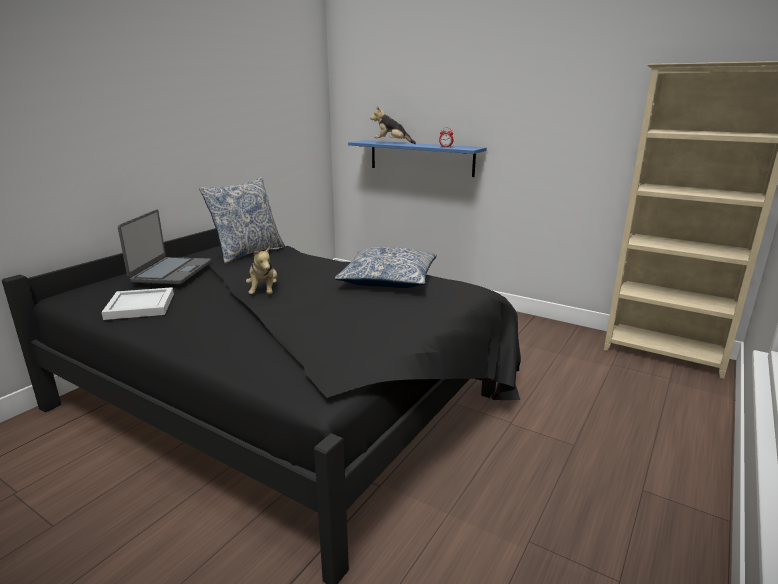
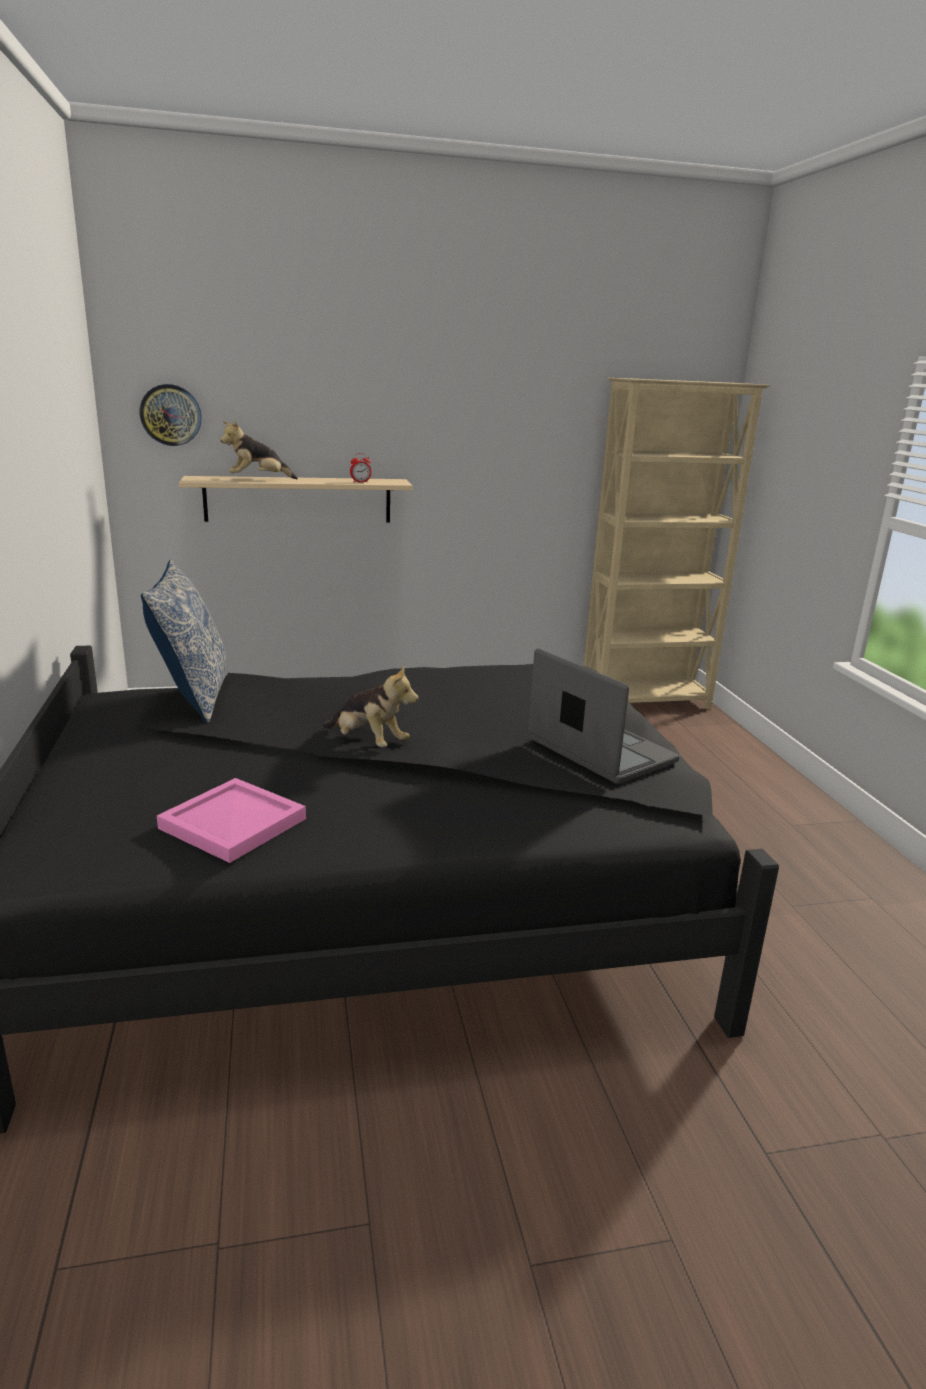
camera: 45 degrees left, 0 degrees up
(141, 306) = (233, 822): white tray -> pink tray
(171, 272) = (153, 760): laptop -> laptop (600, 751)
(360, 104) = (171, 415): none -> wall clock
(388, 279) = (473, 681): pillow -> none
(421, 157) = (298, 499): blue shelf -> beige shelf

